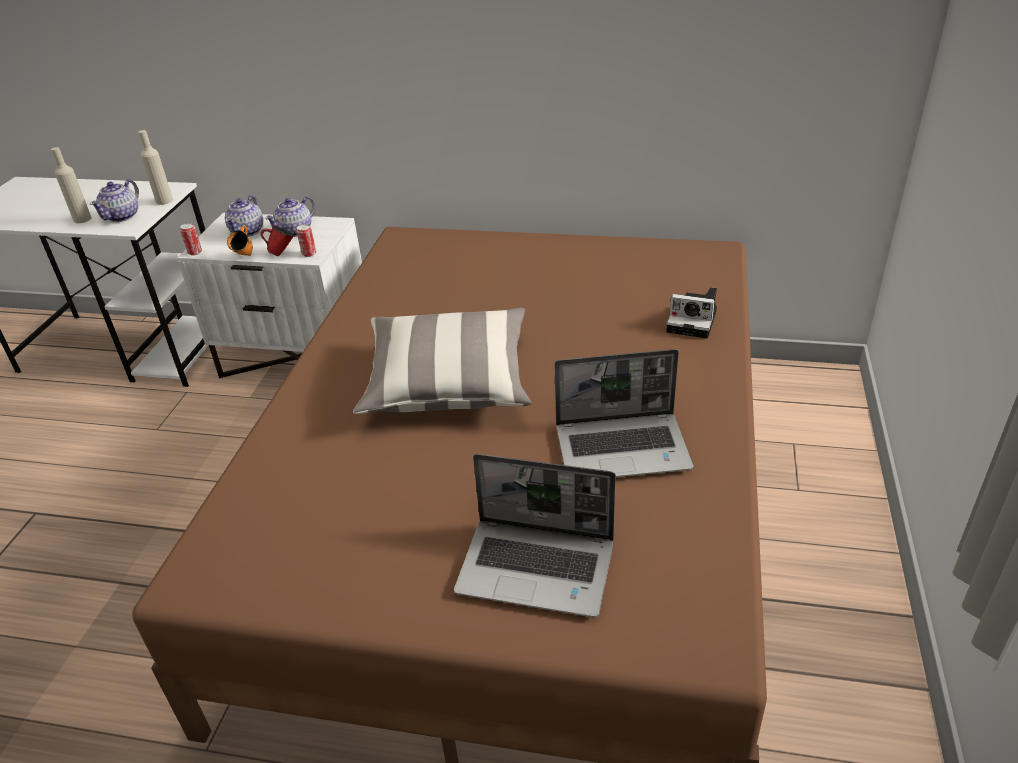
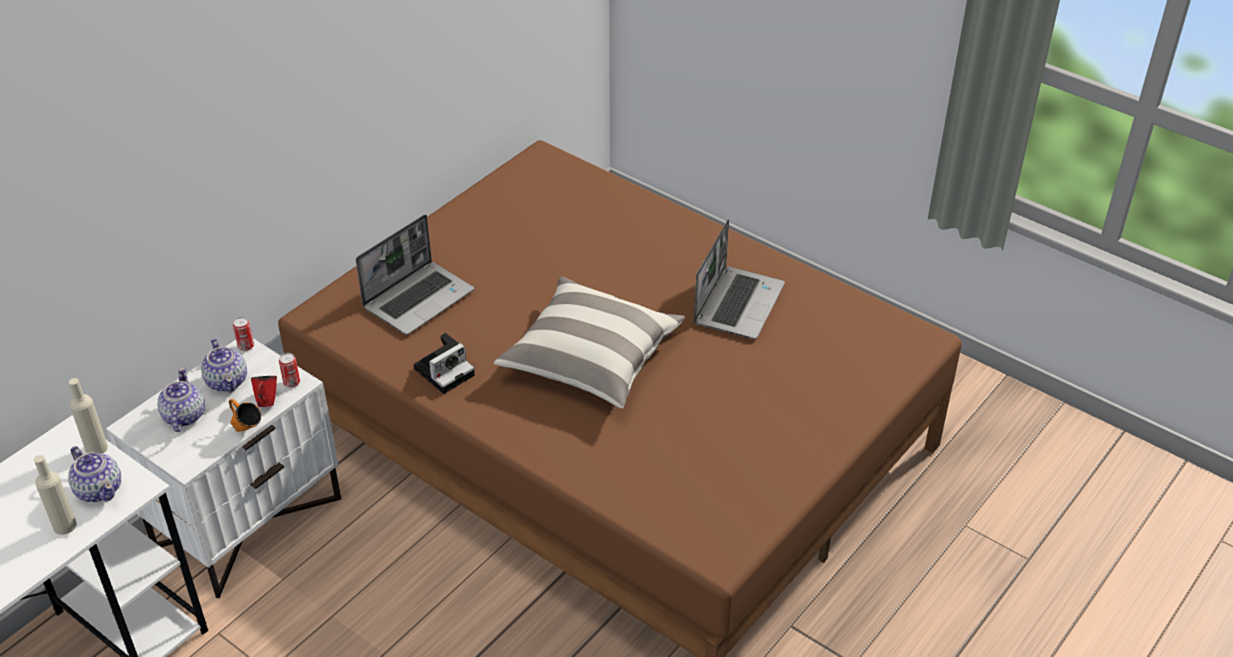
camera: 65 degrees left, 5 degrees up
(195, 252) = (188, 467): can -> can (246, 346)
(248, 231) = (183, 416): teapot -> teapot turned 135 degrees counterclockwise
(538, 567) = (819, 382): laptop -> laptop (419, 298)
(694, 321) = (625, 211): camera -> camera (445, 370)

